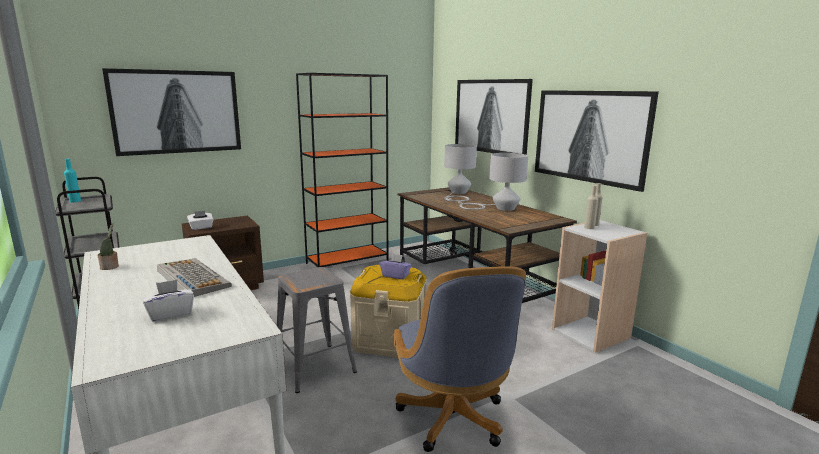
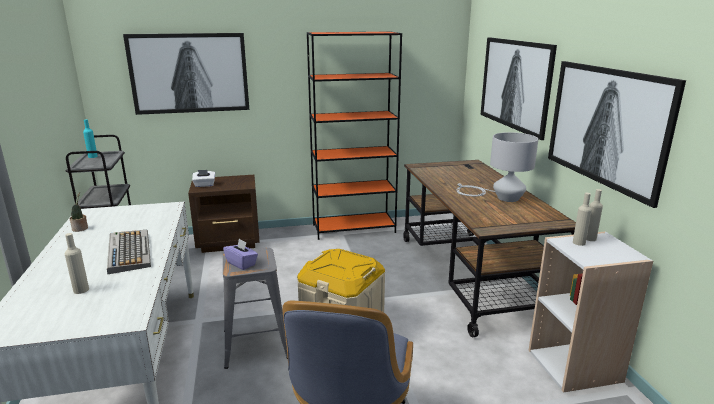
camera: 20 degrees right, 5 degrees up
(171, 314) = (81, 290): white tissue box -> beige bottle
(395, 275) = (346, 265): purple tissue box -> purple tissue box (241, 263)
(458, 194) = (469, 172): white table lamp -> none

